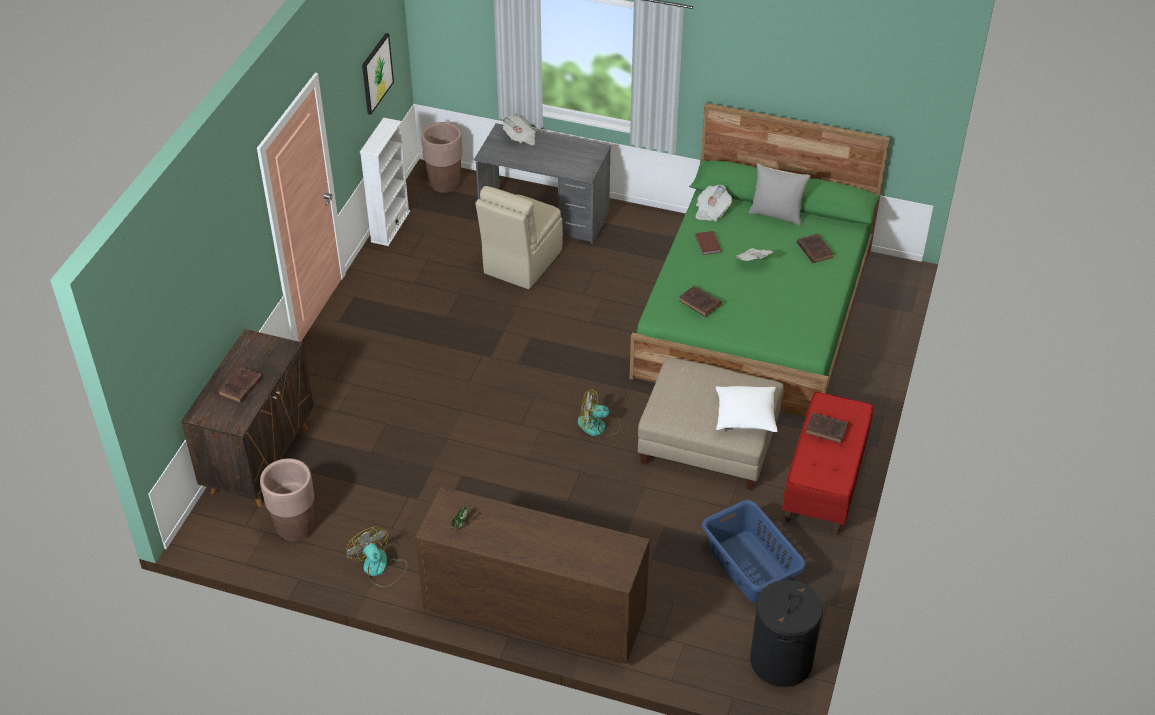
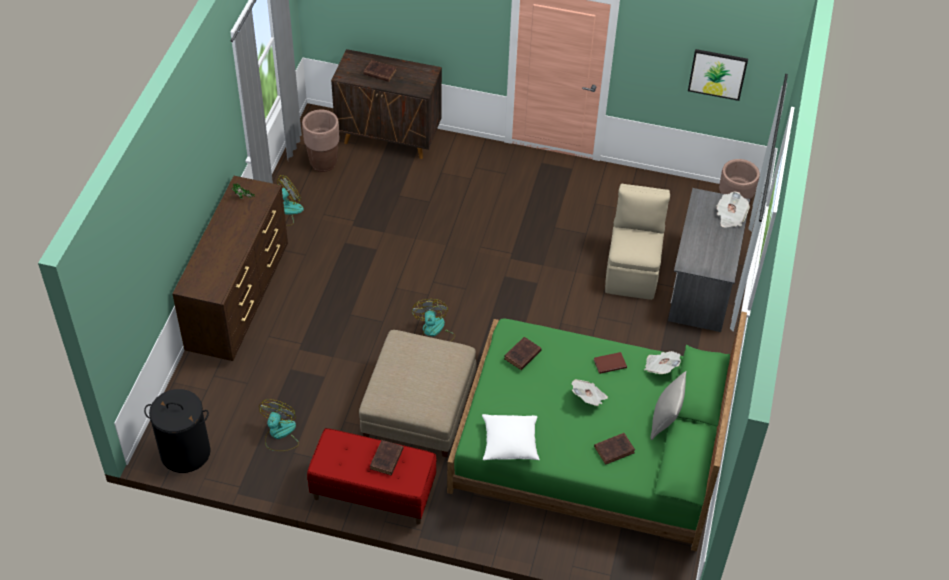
camera: 85 degrees right, 5 degrees up
(390, 226) = (665, 182): white bookcase -> none
(521, 263) = (632, 272): beige chair -> beige chair turned 75 degrees clockwise
(745, 416) = (400, 399): white pillow -> white pillow (510, 443)
(750, 567) = (280, 434): blue laundry basket -> fan

